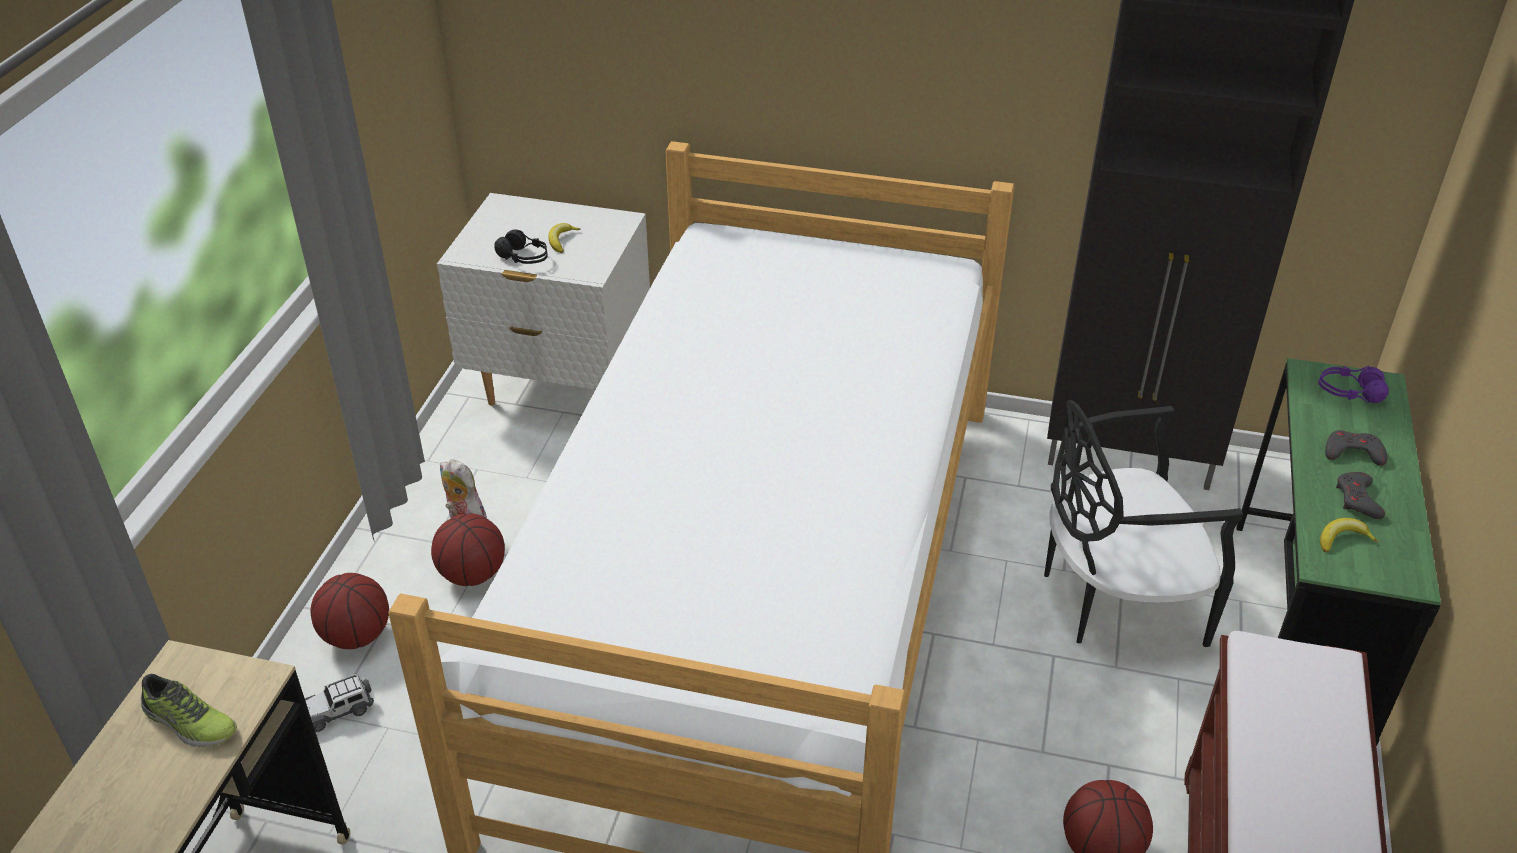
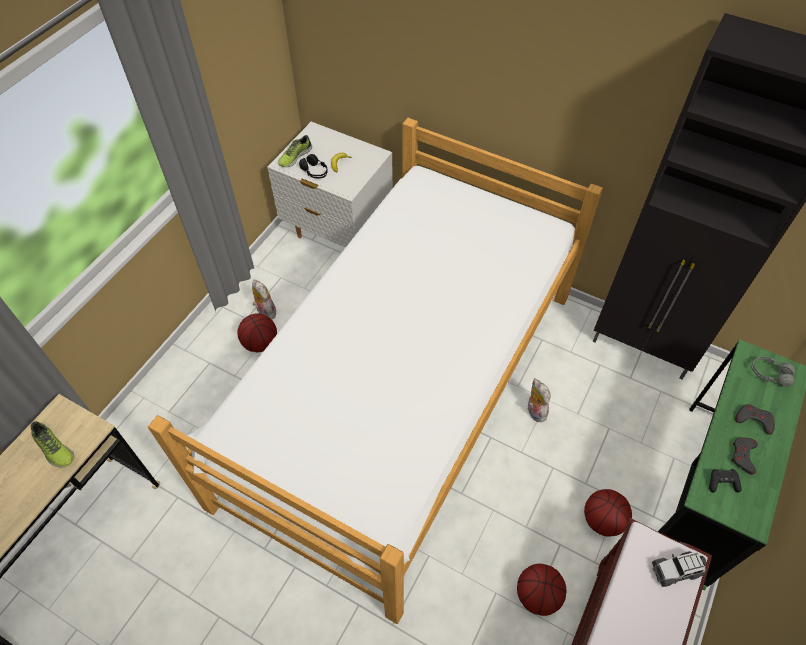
camera: 15 degrees right, 15 degrees up
(339, 710) = (173, 410): toy car -> toy car (676, 570)
(356, 635) = (193, 367): basketball -> basketball (602, 519)
(481, 242) = (295, 156): none -> shoe
(992, 580) = (534, 411): none -> plush toy
(1116, 599) = (601, 439): black chair -> none
(1342, 539) = (722, 483): banana -> black game controller
(1349, 393) = (769, 374): purple headphones -> grey headphones

